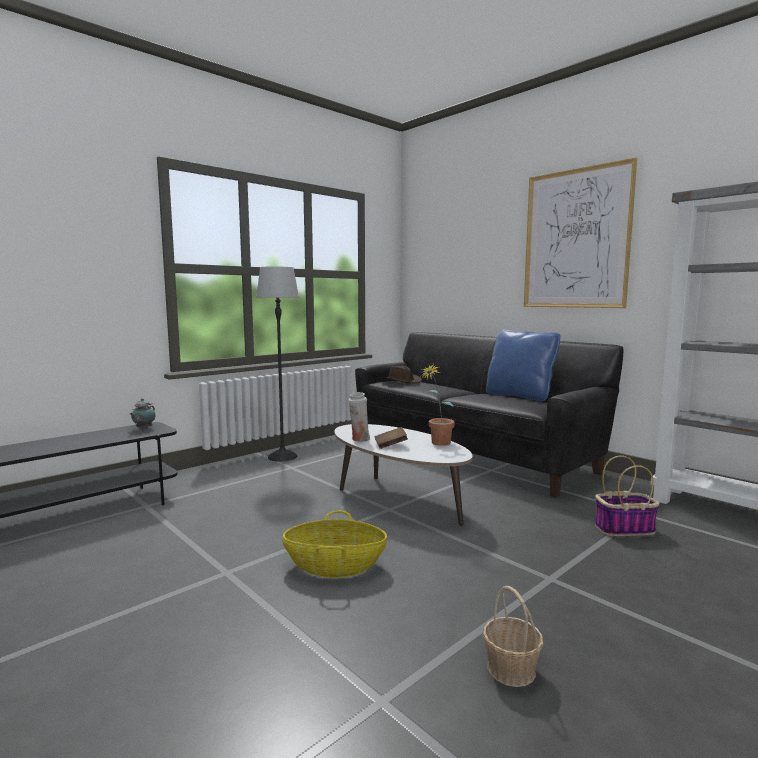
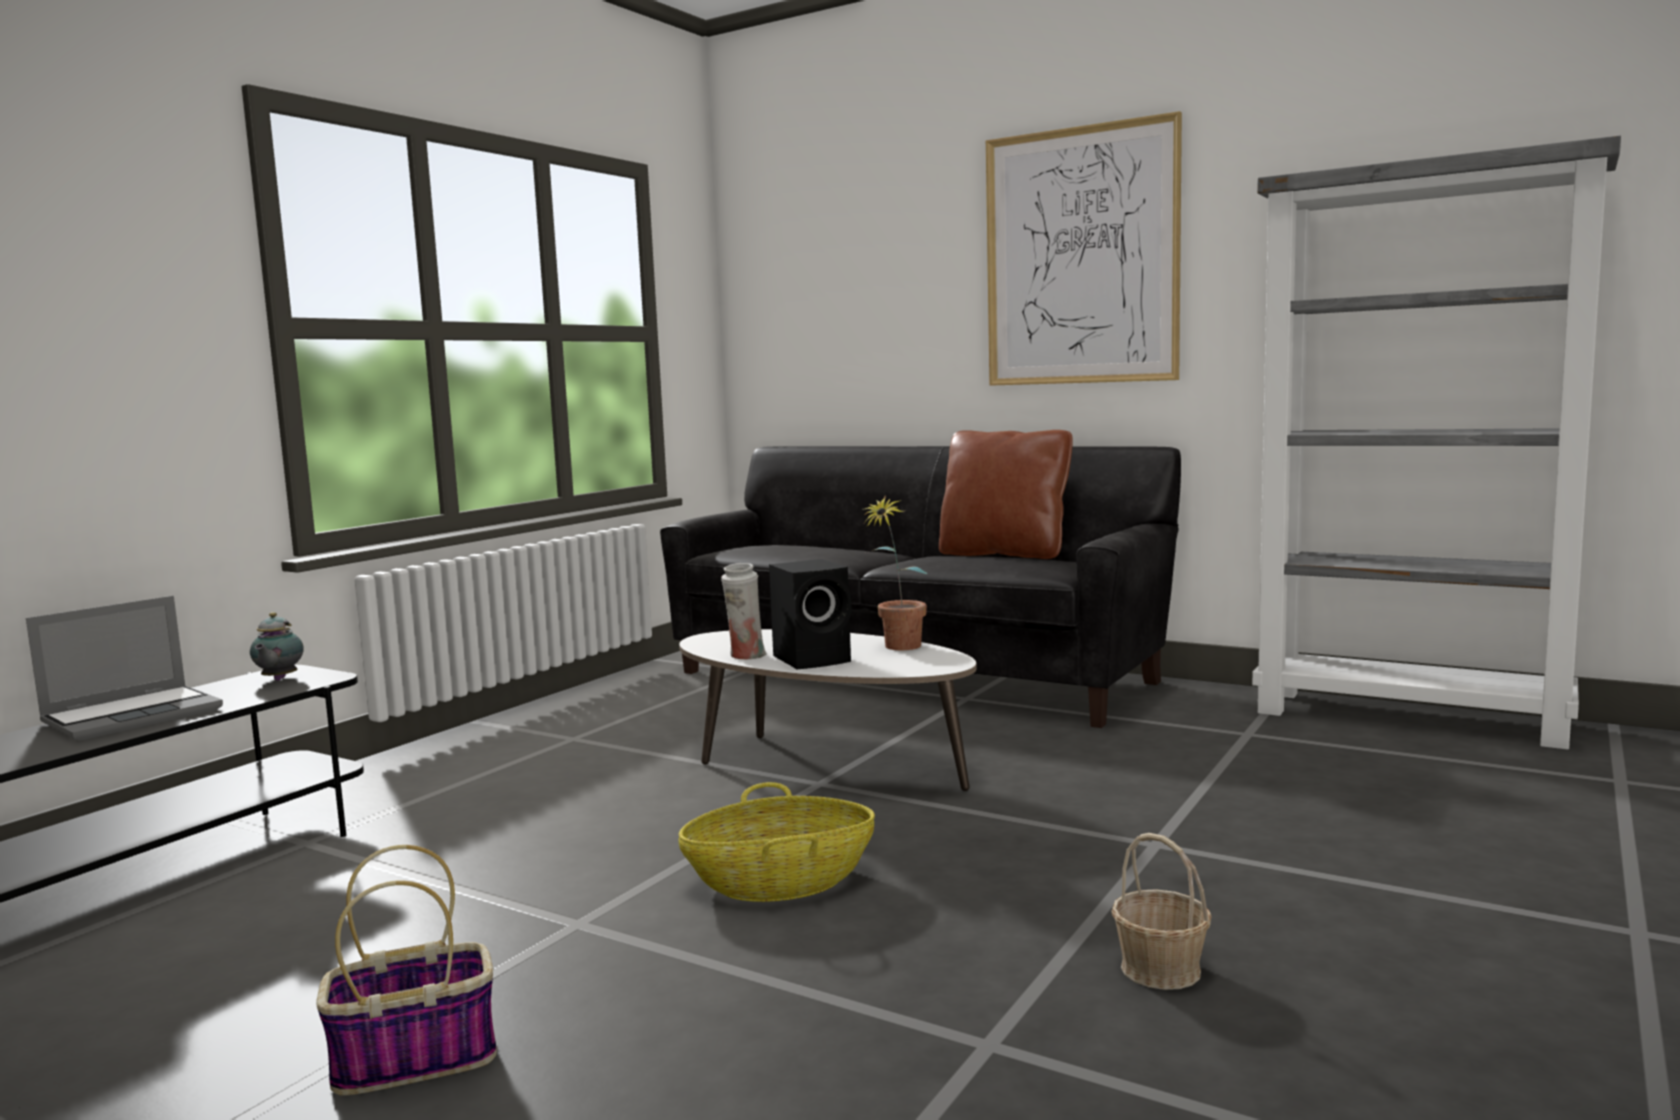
camera: 15 degrees left, 0 degrees up
(71, 440) = (134, 715): none -> laptop
(282, 456) = (539, 722): floor lamp -> none
(390, 445) = (814, 659): brown book -> black speaker
(401, 381) = (762, 546): brown hat -> none
(520, 396) = (1004, 554): blue pillow -> brown pillow
(624, 529) = (1234, 759): basket -> basket (417, 1058)

